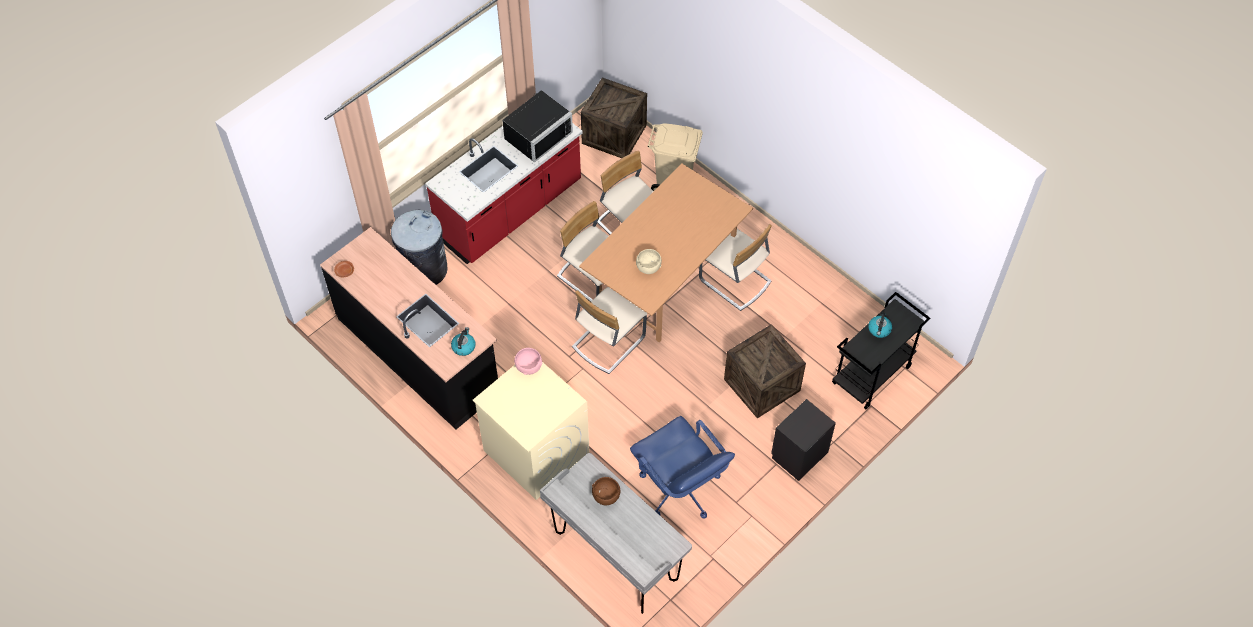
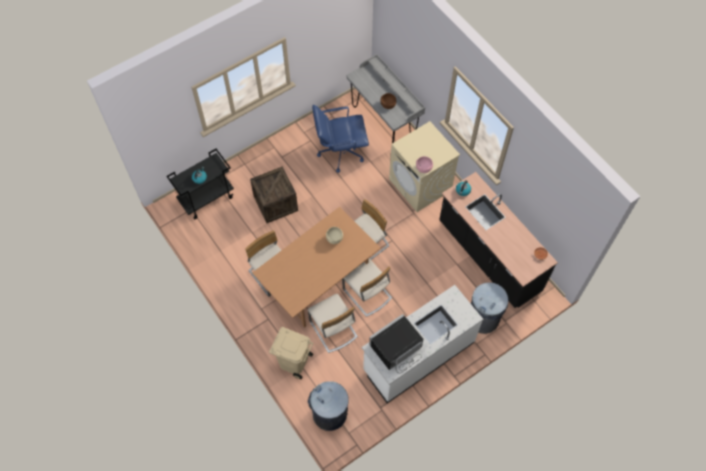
camera: 170 degrees left, 5 degrees up
(510, 212) = (418, 356): red counter -> white counter
(614, 134) = (329, 414): crate -> grey trash can
(679, 489) = (340, 152): blue office chair -> blue office chair turned 75 degrees counterclockwise
(799, 455) = (266, 160): black nightstand -> none

